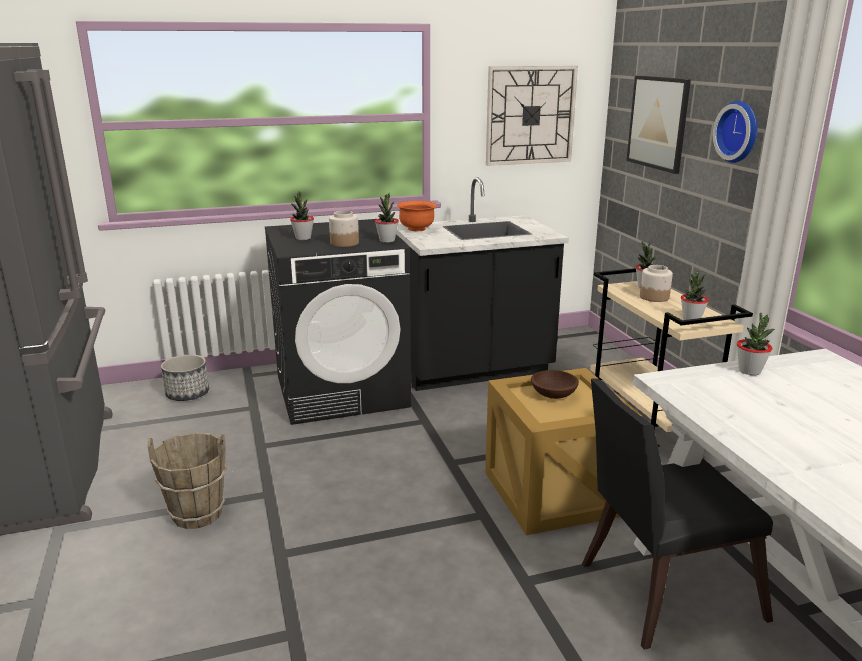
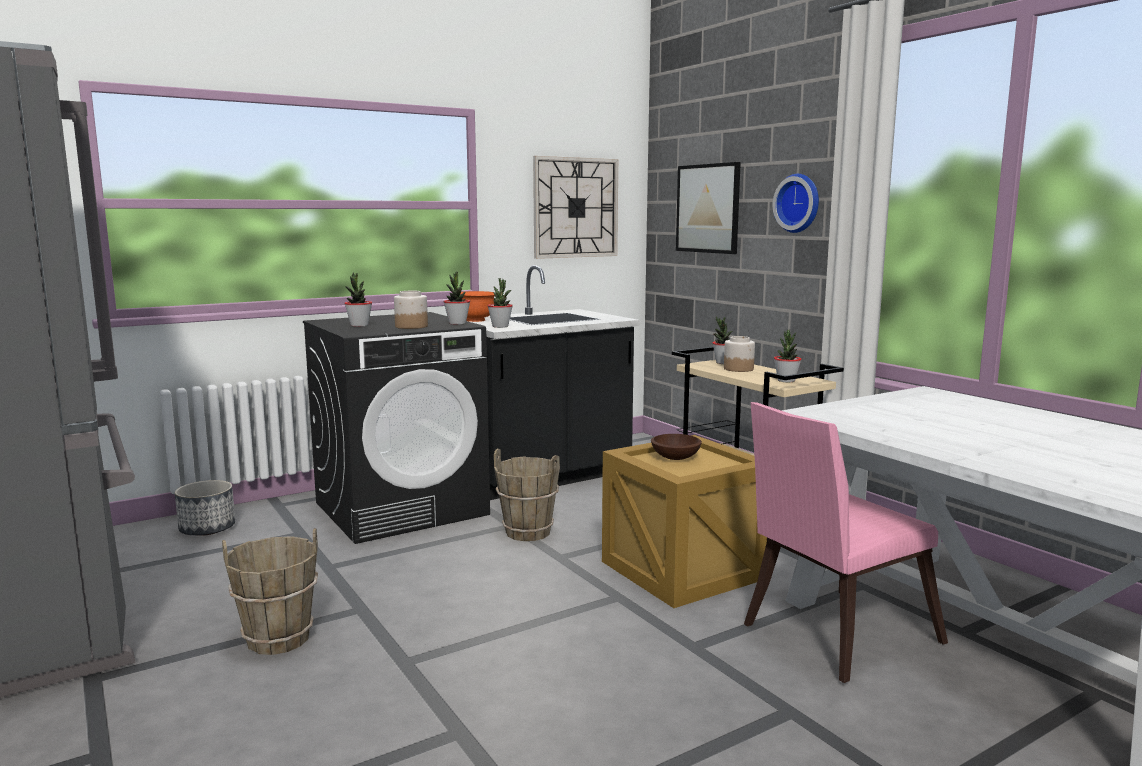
camera: 15 degrees left, 10 degrees down
(435, 430) = (528, 532): none -> brown bucket
(659, 591) = (831, 635): black chair -> pink chair
(750, 371) = (874, 403): potted plant -> potted plant (500, 326)

